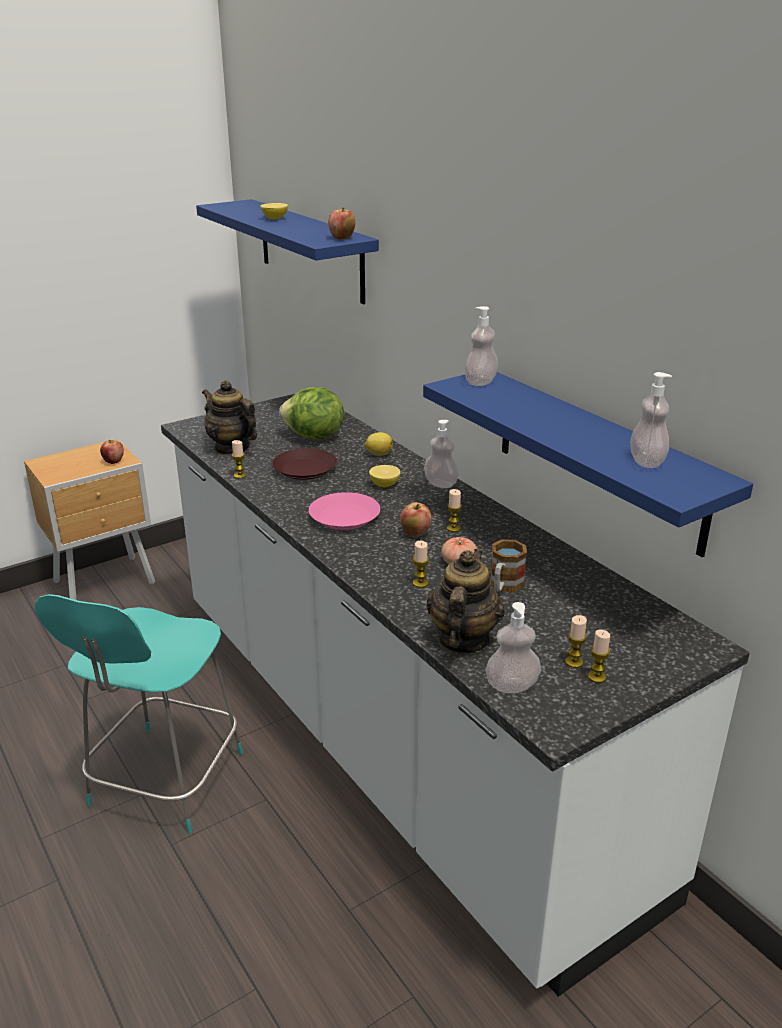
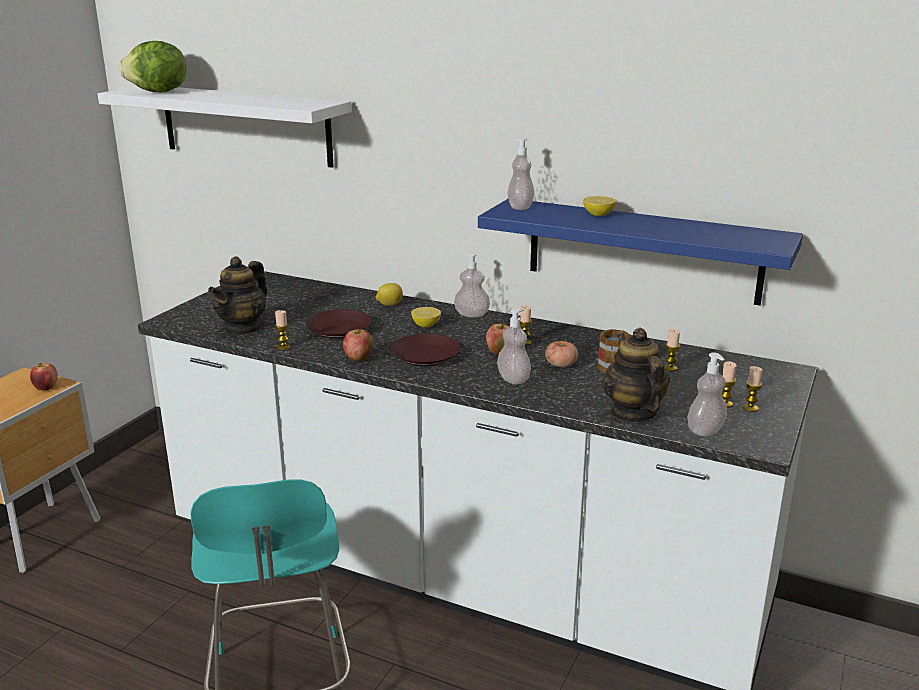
camera: 30 degrees left, 5 degrees down
(231, 448) = (243, 328): teapot -> teapot turned 75 degrees counterclockwise
(274, 218) = (213, 95): lemon -> lemon (598, 215)
(310, 250) = (245, 125): blue shelf -> white shelf
(313, 437) = (312, 304): lettuce -> lettuce (158, 92)
(342, 238) = (318, 103): apple -> apple (358, 359)
(345, 517) = (426, 355): pink plate -> brown plate
(420, 583) = (551, 385): candle -> candle (670, 368)
(646, 462) = (722, 233): soap dispenser -> soap dispenser (513, 379)

